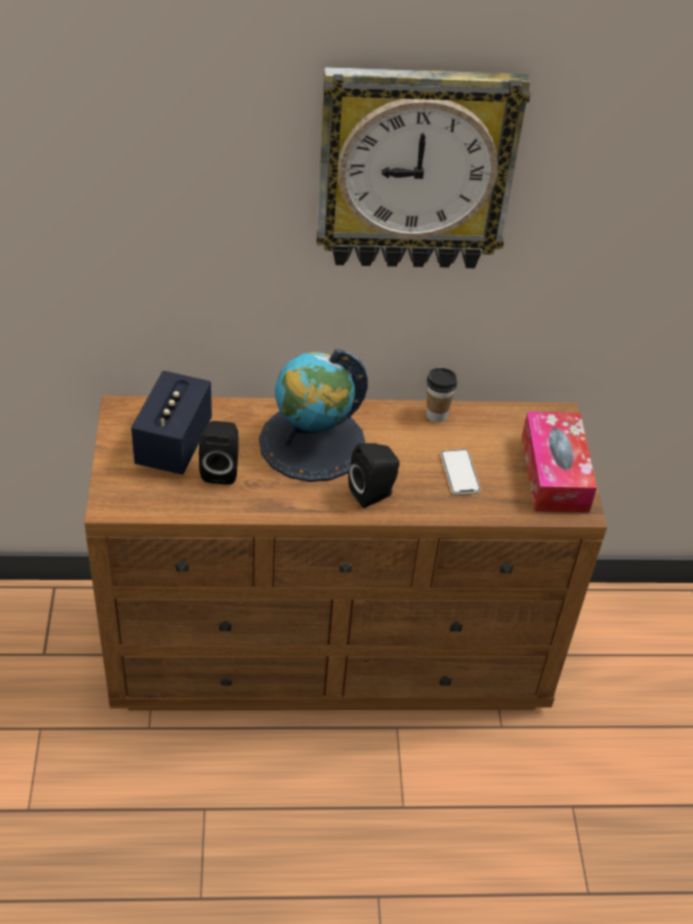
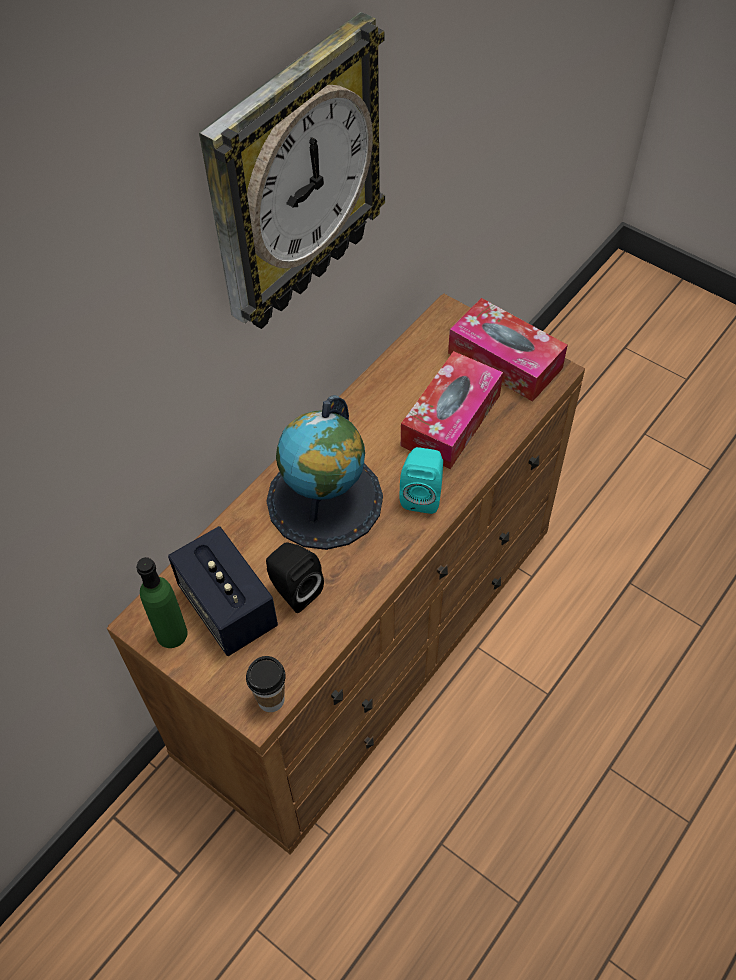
camera: 45 degrees left, 10 degrees up
(127, 428) = (172, 634): none -> green bottle
(374, 494) = (422, 494): black speaker -> turquoise speaker
(436, 415) = (374, 391): cup -> cup (271, 699)
(460, 473) = (451, 420): phone -> tissue box

